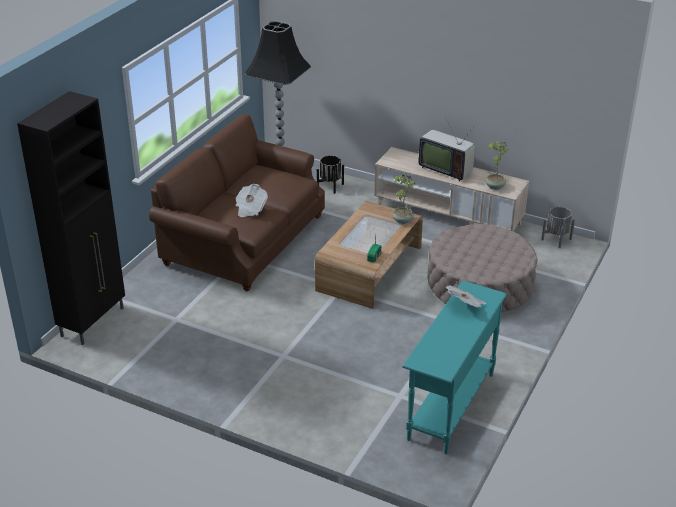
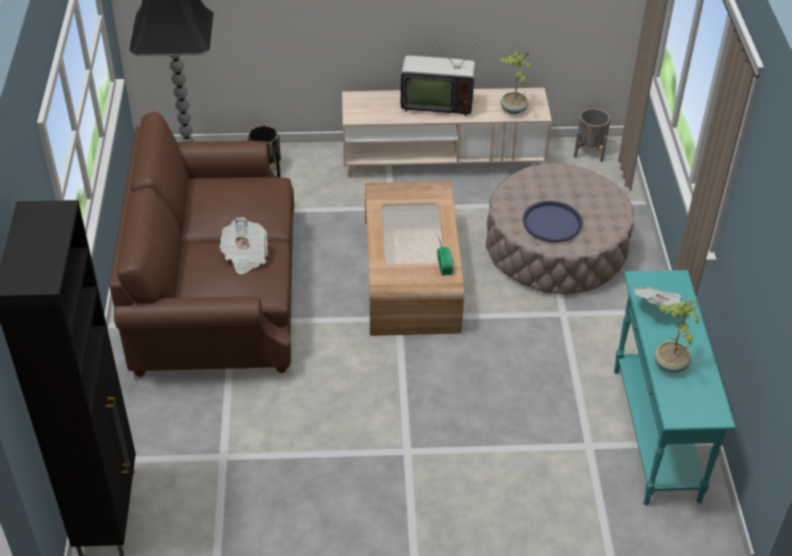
camera: 30 degrees left, 10 degrees up
(402, 220) = (434, 197): potted plant -> potted plant (669, 365)
(467, 257) = (552, 222): none -> blue tray

